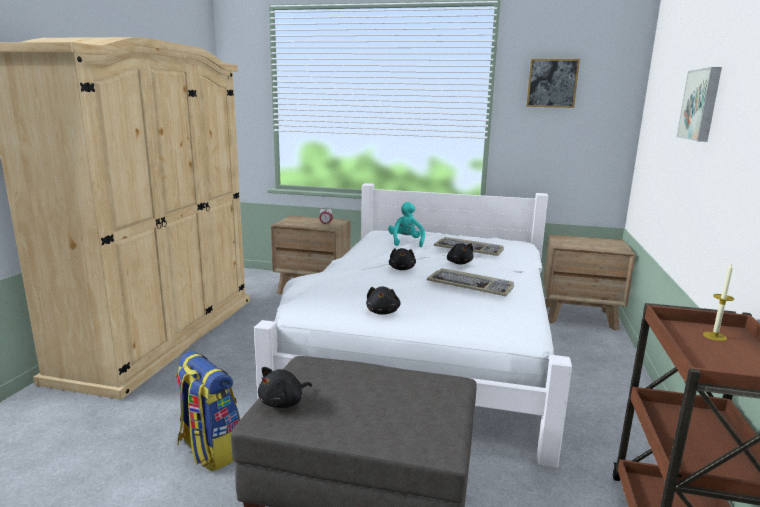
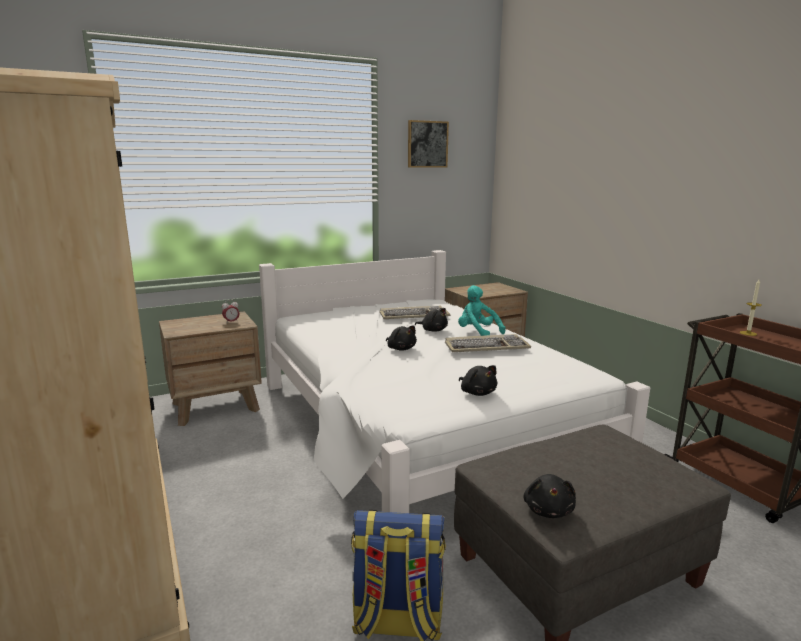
camera: 40 degrees left, 0 degrees up
(406, 242) = (346, 322): turquoise plush toy -> turquoise plush toy (477, 332)
(701, 104) = (611, 164): picture -> none

